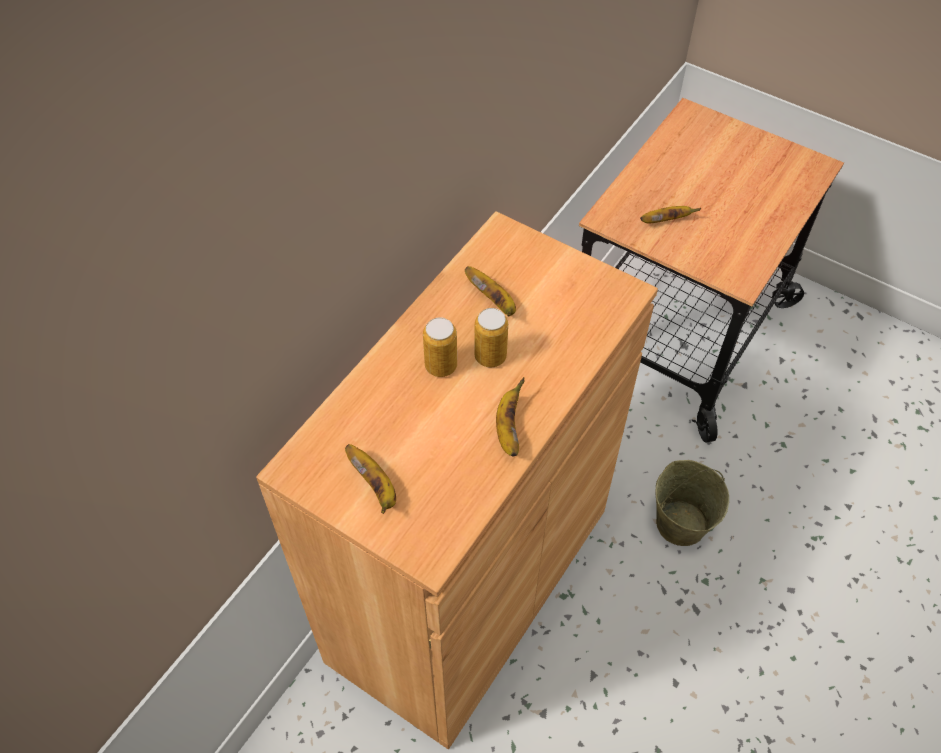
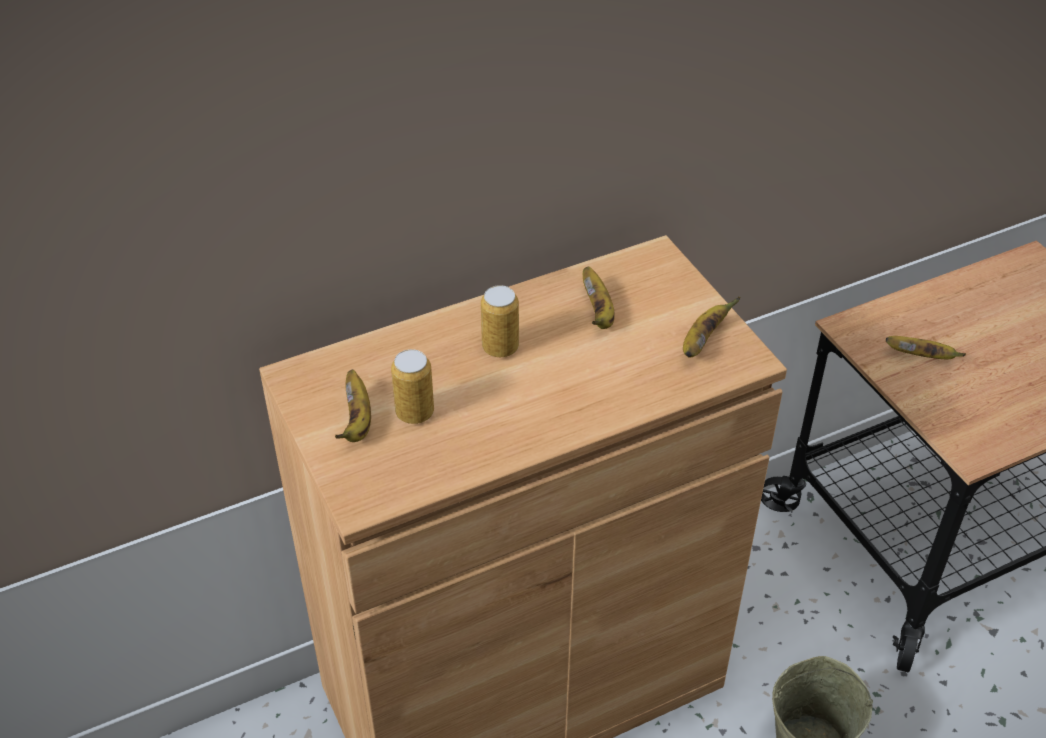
camera: 30 degrees right, 10 degrees down
(490, 356) = (556, 359): can -> can (414, 412)
(508, 428) = (523, 429): banana -> banana (702, 341)

